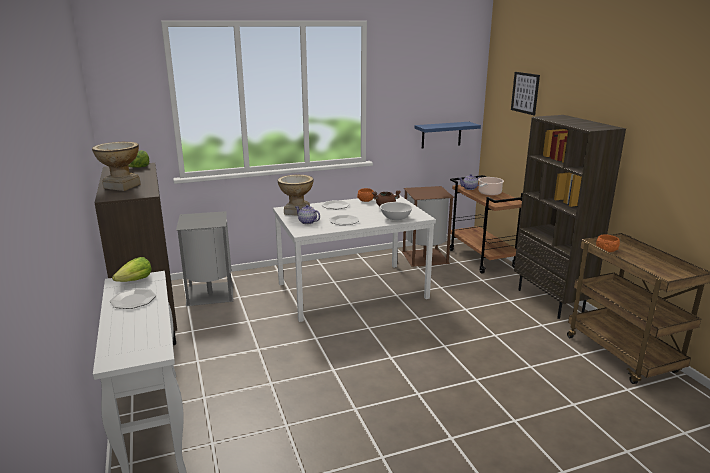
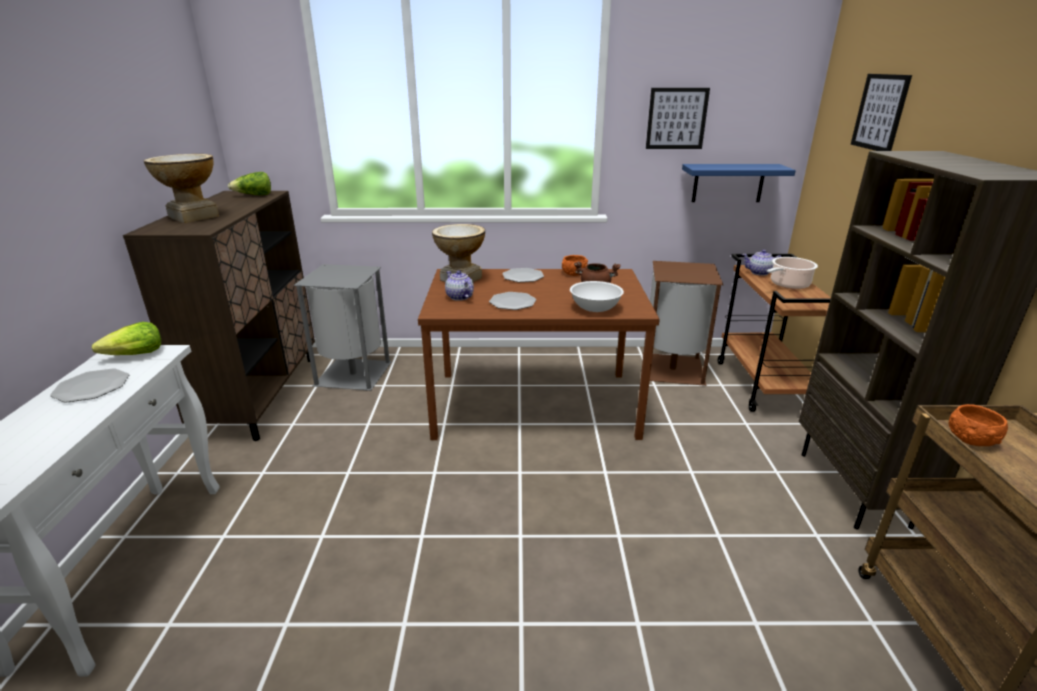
camera: 20 degrees right, 5 degrees up
(351, 291) = (533, 405): white dining table -> brown dining table
(409, 97) = (676, 118): none -> picture

